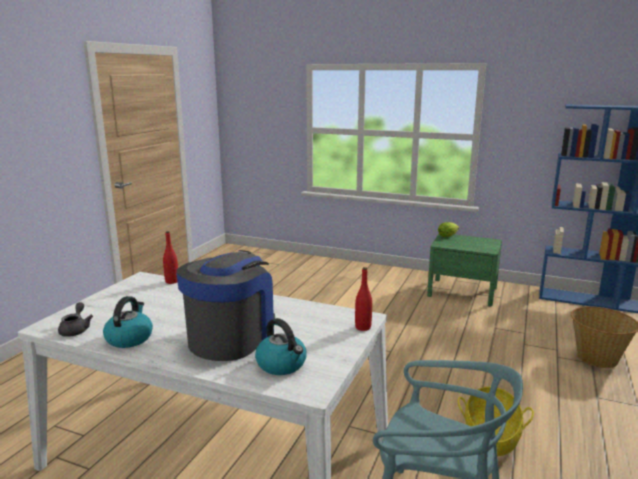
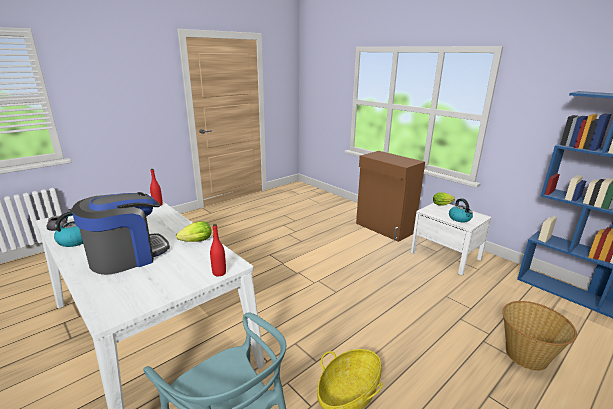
camera: 25 degrees right, 5 degrees up
(282, 365) = (123, 288): kettle -> kettle (460, 219)
(288, 307) = (194, 242): none -> lettuce
(379, 278) = (384, 228): none -> brown cabinet
(462, 292) = (445, 256): green nightstand -> white nightstand

